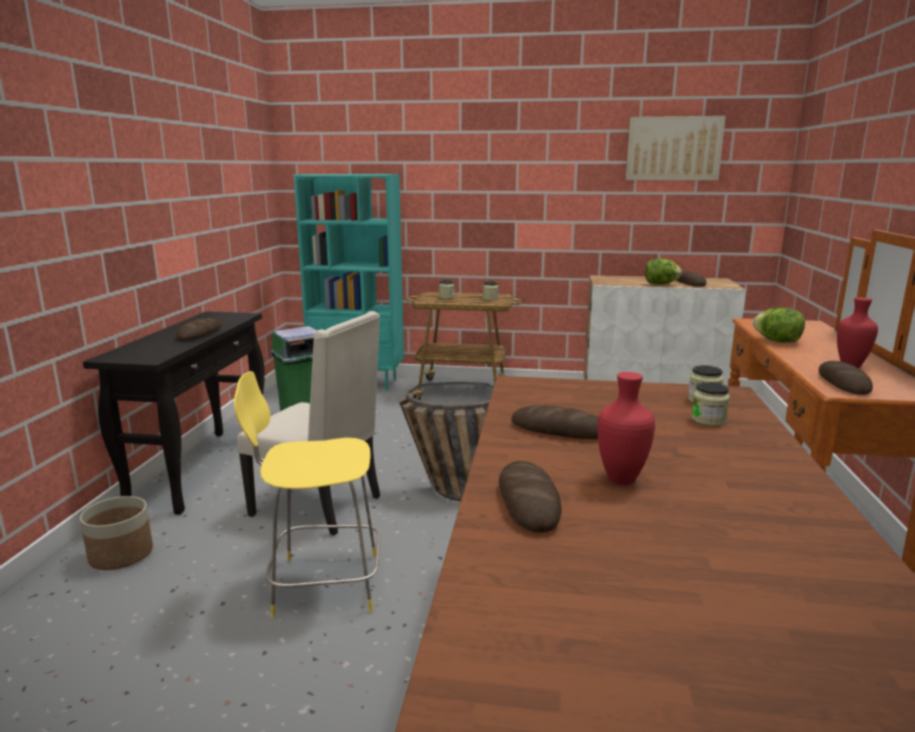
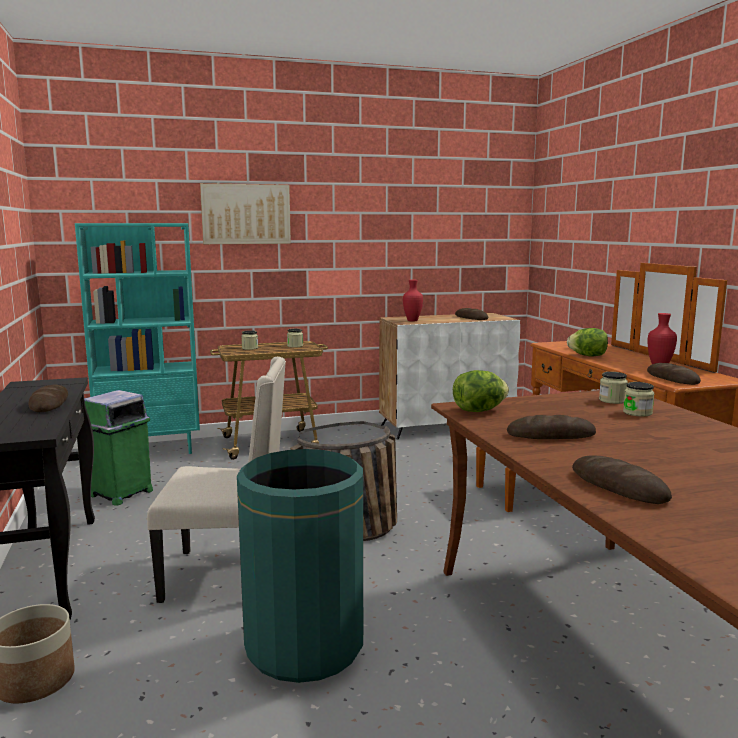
camera: 25 degrees left, 5 degrees down
(322, 584) = (304, 645): yellow stool -> green trash can
(622, 481) = (653, 461): red vase -> red vase (413, 321)
(660, 284) = (451, 320): lettuce -> lettuce (479, 411)
(673, 148) = (442, 201): picture -> picture (246, 214)

